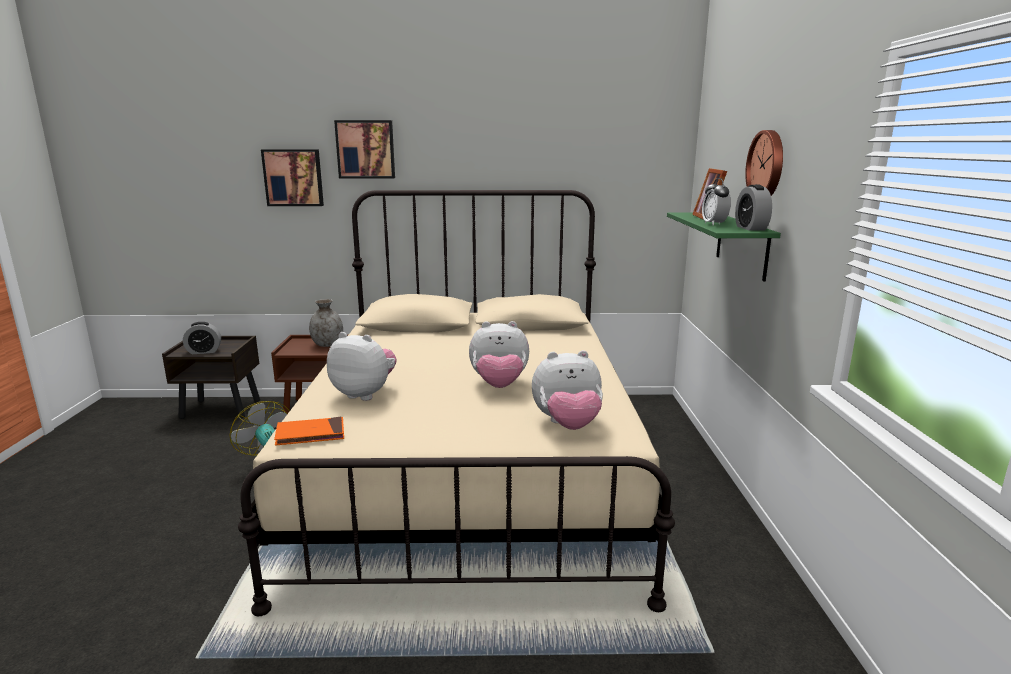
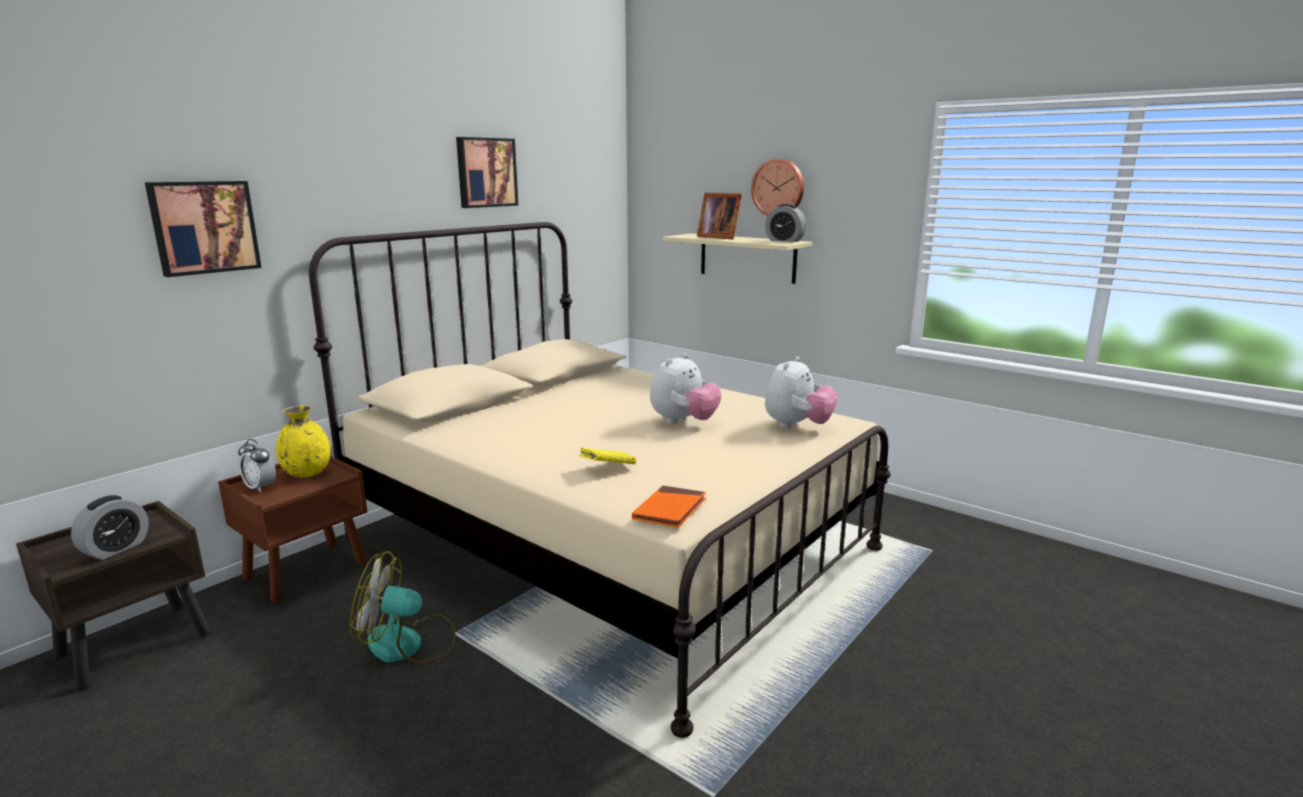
camera: 50 degrees left, 0 degrees up
(327, 344) = (306, 473): grey vase -> yellow vase
(365, 394) = (607, 468): plush toy -> yellow book
(366, 149) = (314, 180): picture -> picture (486, 172)
(714, 224) = (749, 241): alarm clock -> alarm clock (260, 487)
(742, 244) = (747, 258): green shelf -> beige shelf

